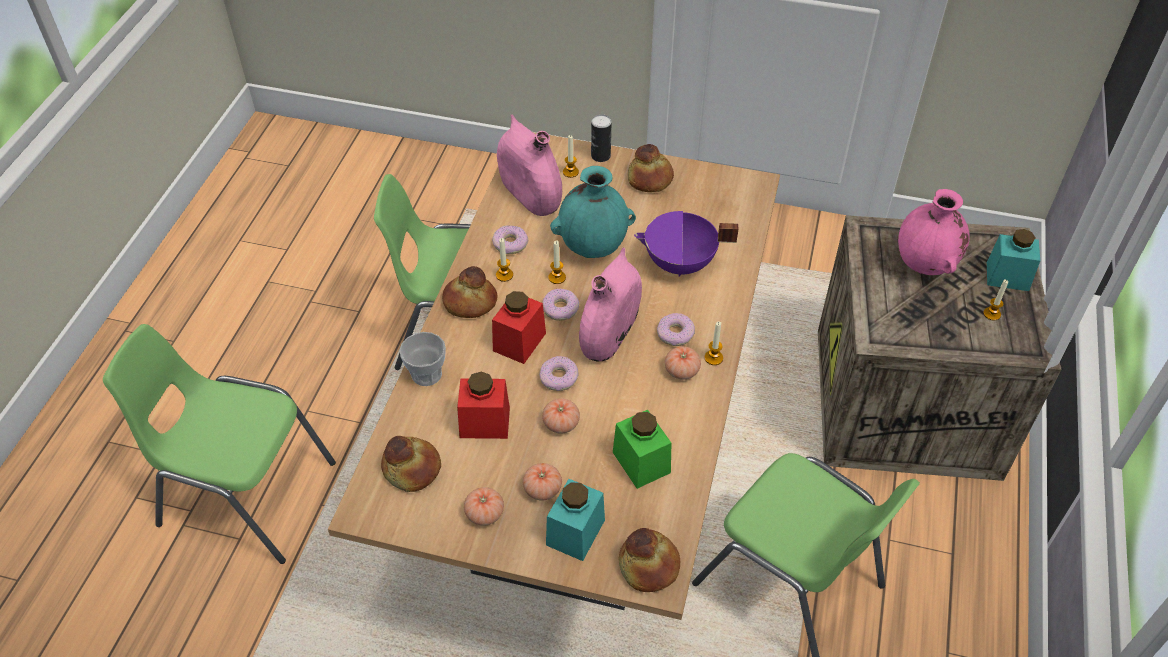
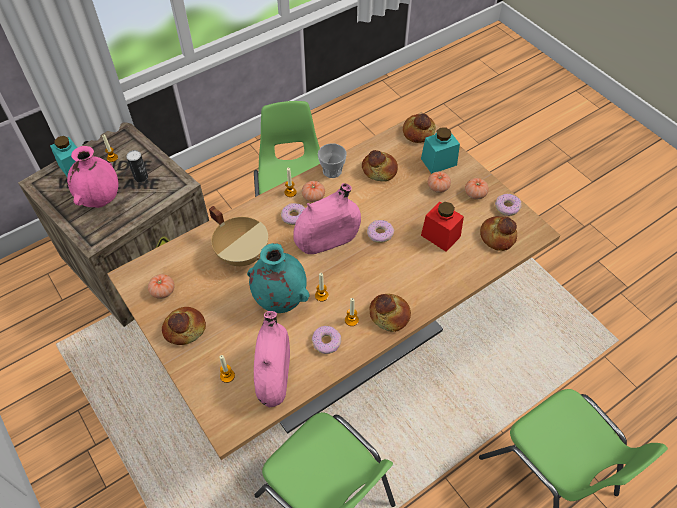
camera: 140 degrees left, 5 degrees up
(426, 374) = (452, 284): cup -> cup (332, 171)
(519, 342) = (382, 268): red jar -> none
(561, 309) = (339, 273): donut -> donut (507, 207)
(561, 423) = (401, 210): tomato -> tomato (163, 291)
(600, 156) = (191, 375): can -> can (141, 177)
(641, 462) = (379, 170): green jar -> bread
(680, 265) = (243, 254): purple cooking pot -> beige cooking pot

